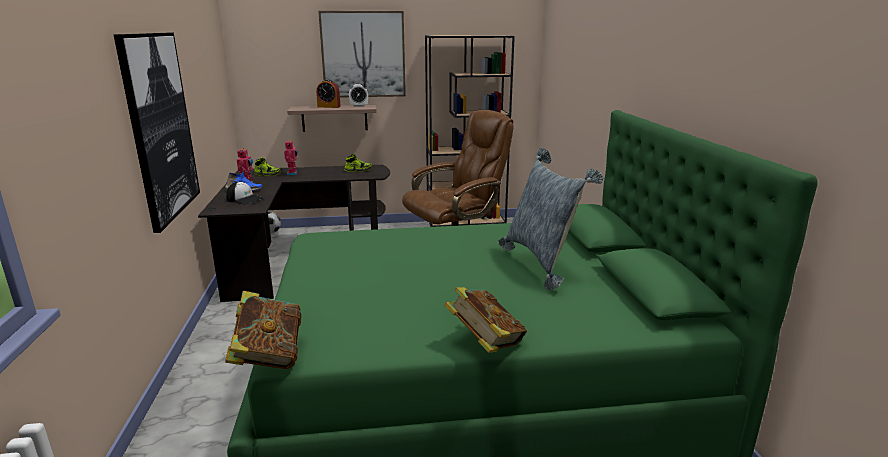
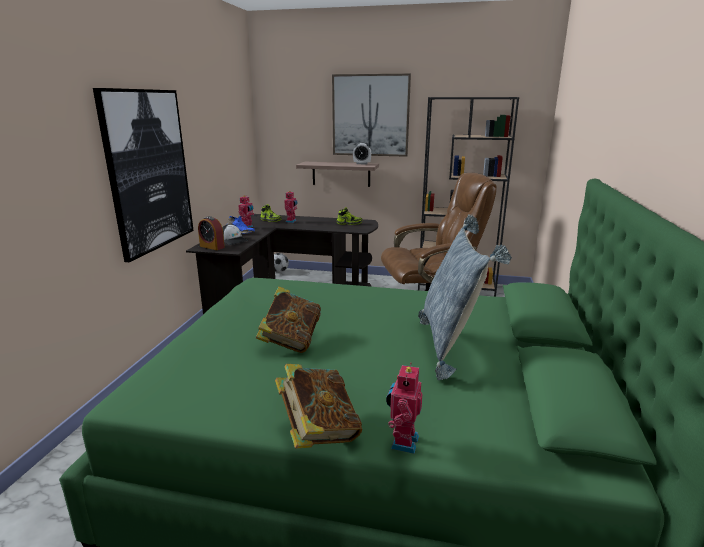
camera: 20 degrees right, 0 degrees up
(268, 357) = (111, 398): book -> book (290, 341)
(329, 107) = (335, 163): alarm clock -> alarm clock (212, 247)
(555, 336) = (402, 442): none -> toy robot

